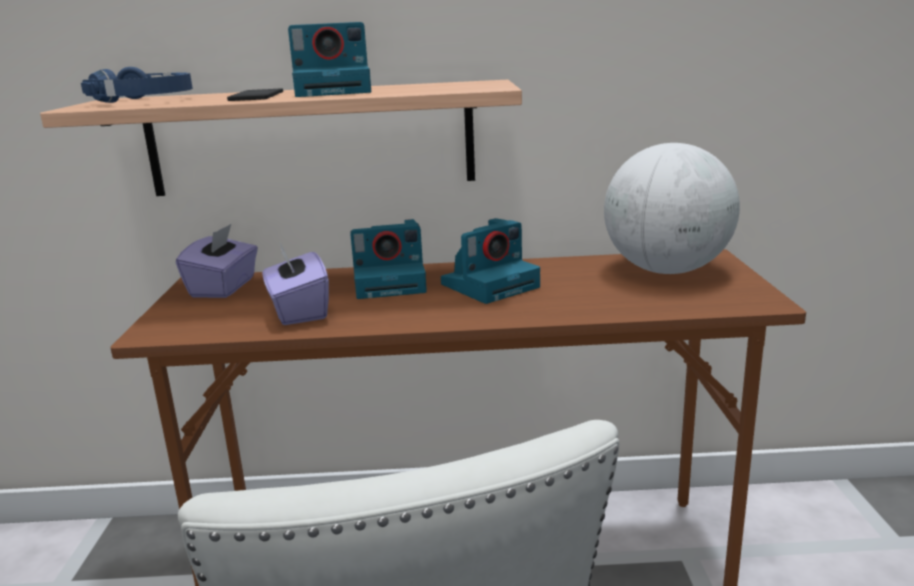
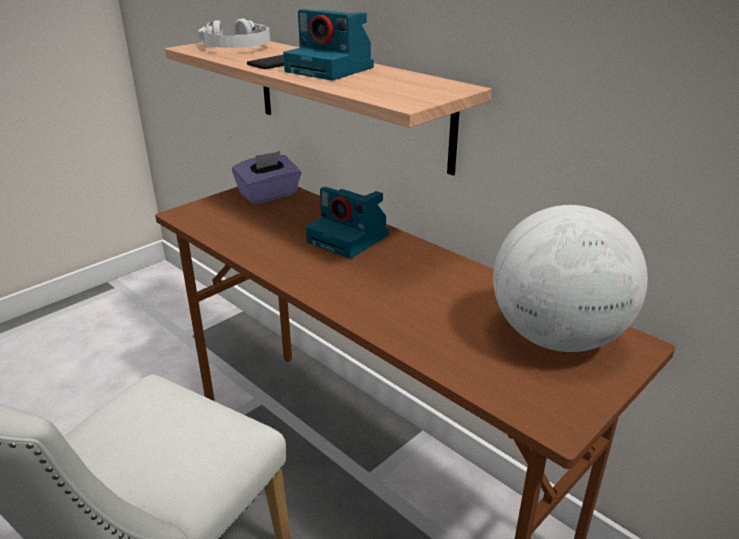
camera: 45 degrees right, 10 degrees up
(147, 100) = (237, 47): blue headphones -> white headphones
(298, 311) = (263, 235): purple tissue box -> none
(491, 285) = (400, 275): camera -> none

